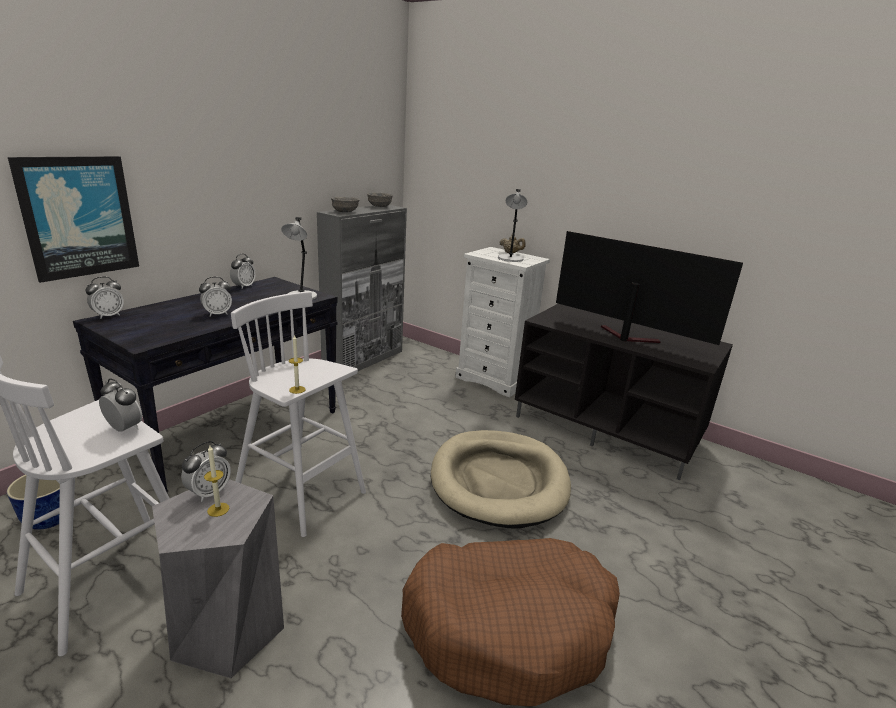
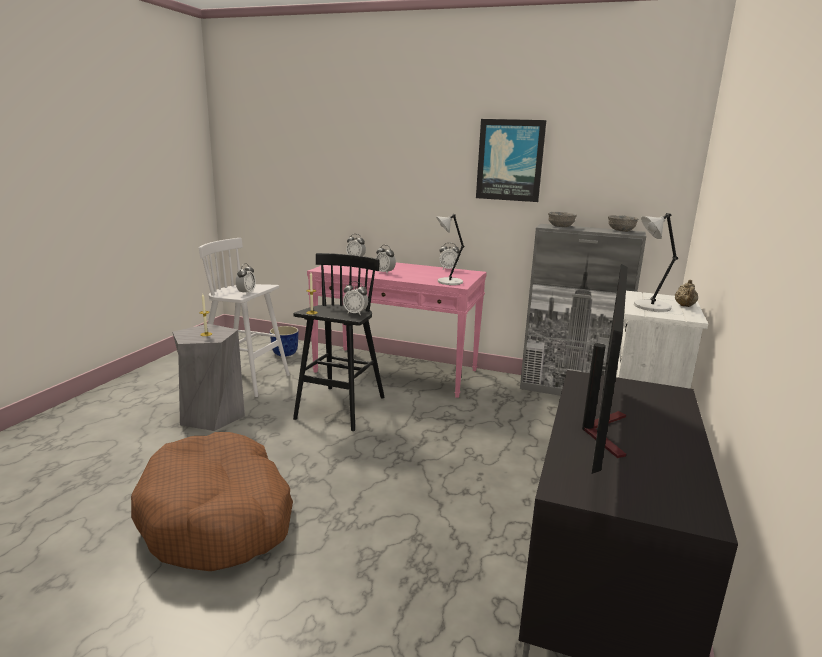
camera: 75 degrees right, 5 degrees down
(79, 217) = (359, 197): picture -> picture (510, 160)
(209, 492) = (221, 330): alarm clock -> alarm clock (355, 313)
(233, 432) = (396, 371): black console table -> pink console table
(302, 493) = (340, 409): white stool -> black stool
(499, 481) = (410, 495): beige dog bed -> none

